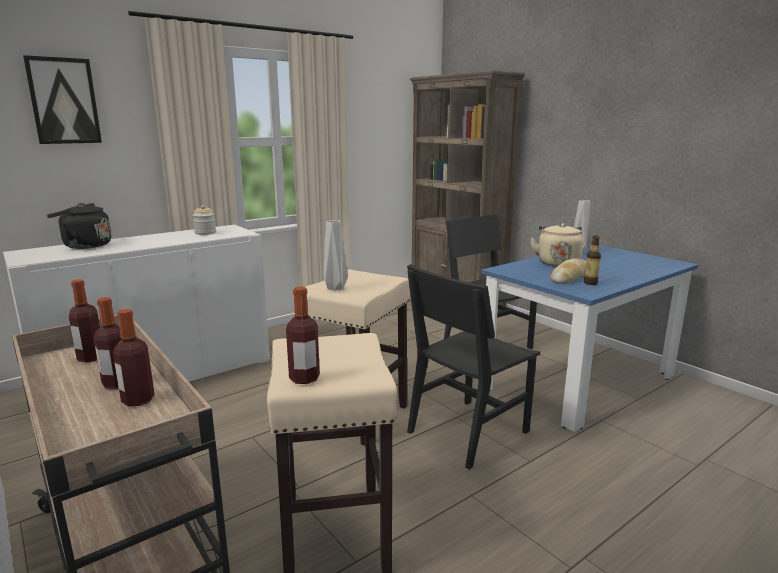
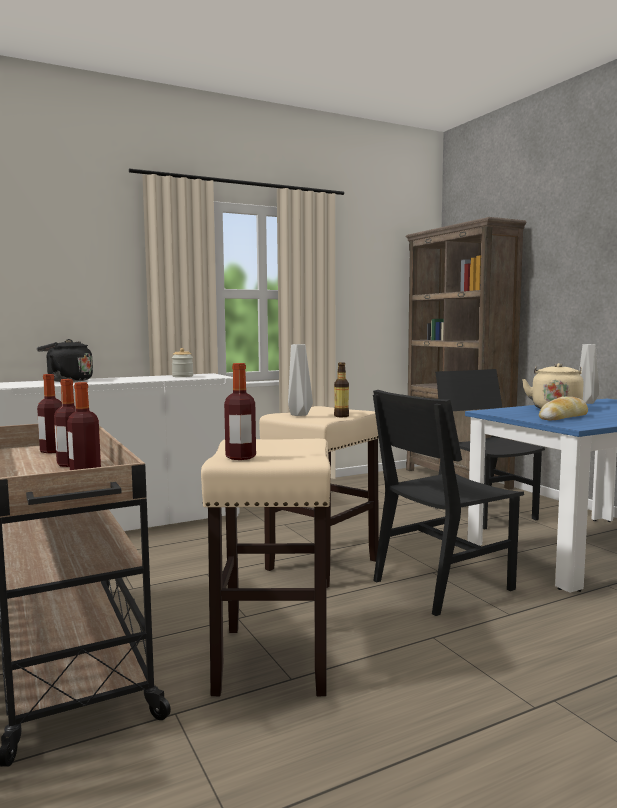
camera: 10 degrees right, 10 degrees down
(64, 101) = (64, 249): picture -> none
(590, 283) = (585, 420): bottle -> bottle (341, 416)

